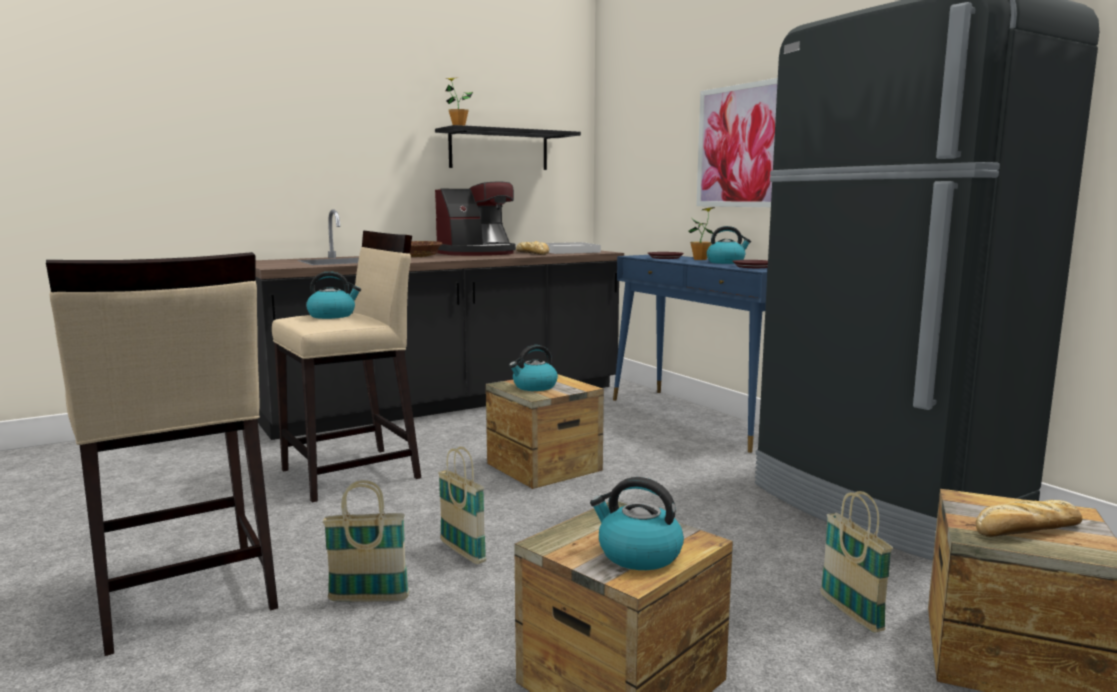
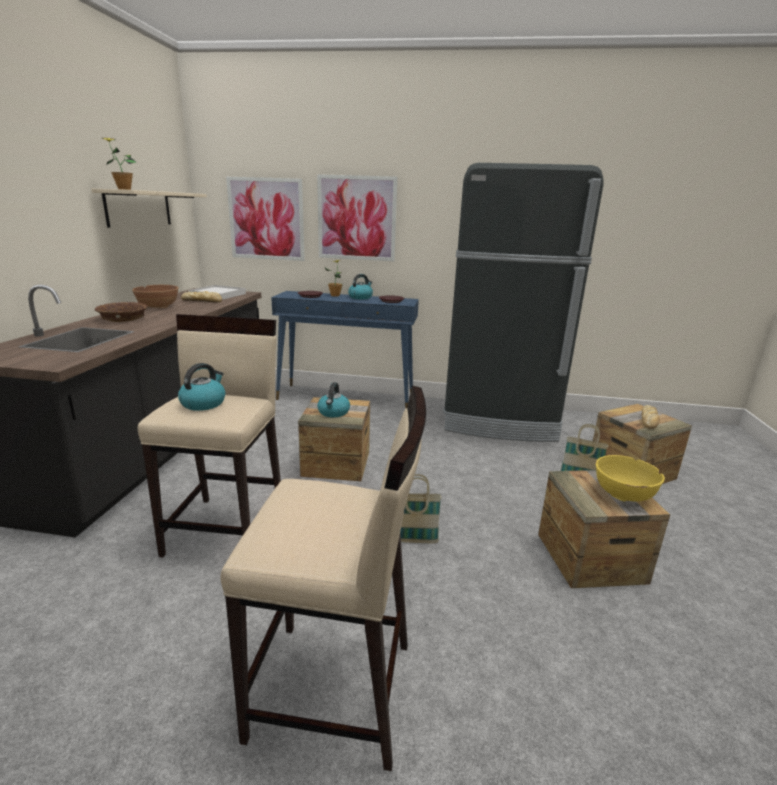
camera: 50 degrees left, 10 degrees up
(368, 599) = (435, 600): basket -> none
(477, 253) = (158, 307): coffee machine -> brown bowl
(499, 150) = (139, 208): black shelf -> beige shelf
(638, 554) = (623, 494): kettle -> yellow bowl
(651, 159) = (266, 219): none -> picture

